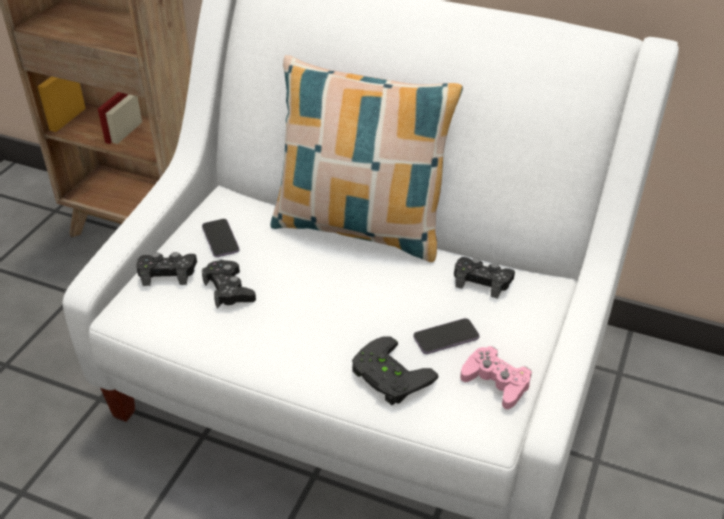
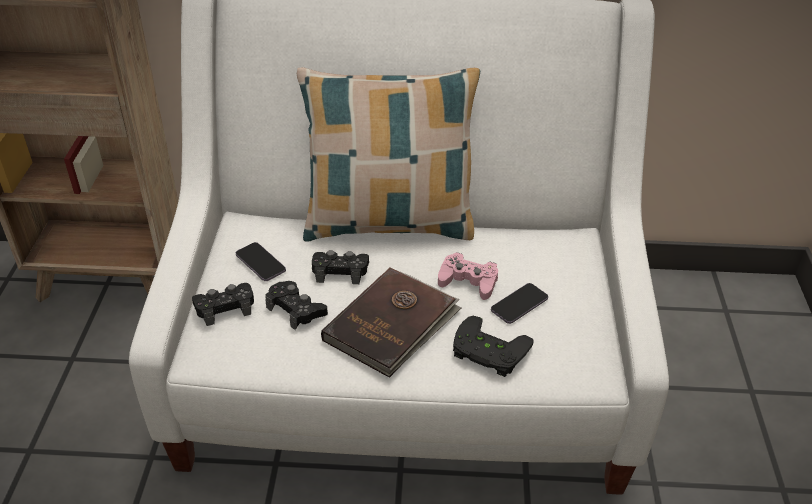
camera: 20 degrees left, 0 degrees up
(310, 326) = (392, 325): none -> brown book
(482, 281) = (523, 247): black game controller -> black game controller (340, 271)
(496, 382) = (581, 333): pink game controller -> pink game controller (468, 281)

